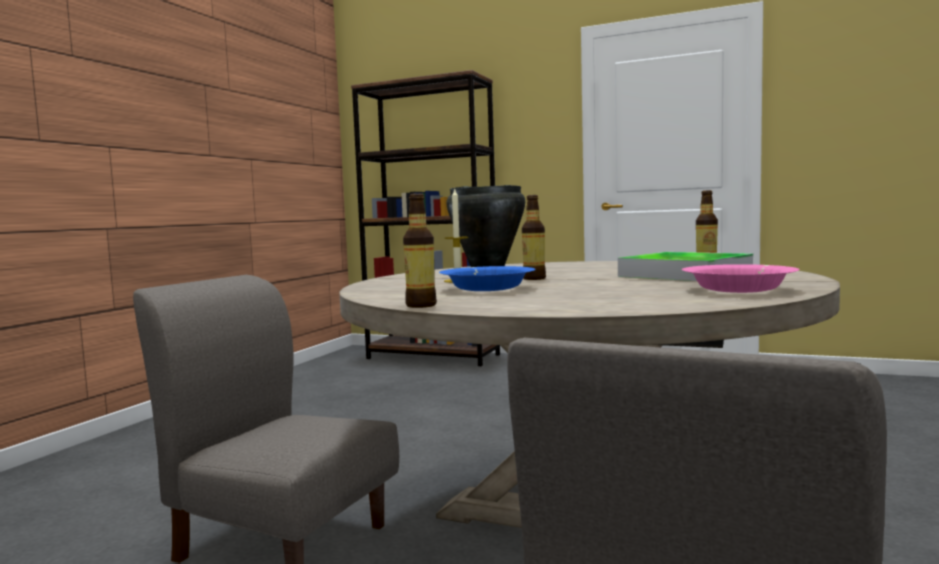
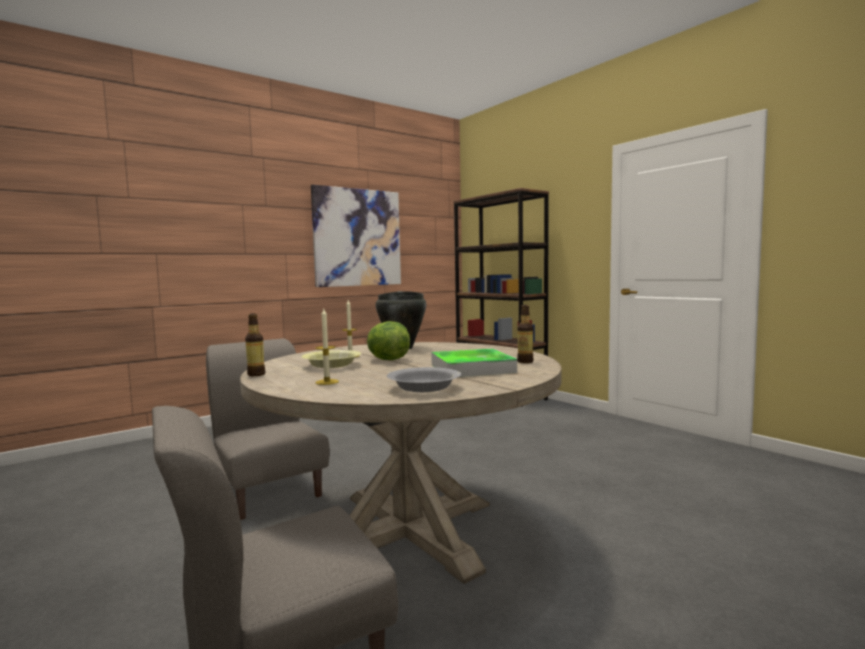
camera: 30 degrees right, 0 degrees up
(217, 129) = (357, 237): none -> picture
(487, 288) = (332, 365): blue bowl -> yellow bowl
(534, 278) = (387, 360): bottle -> lettuce
(582, 299) = (327, 382): none -> candle
(739, 289) = (424, 388): pink bowl -> grey bowl

